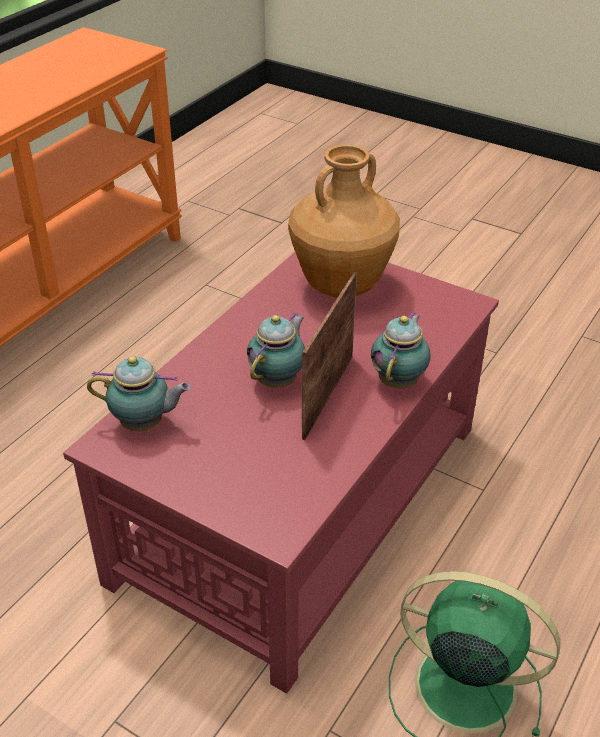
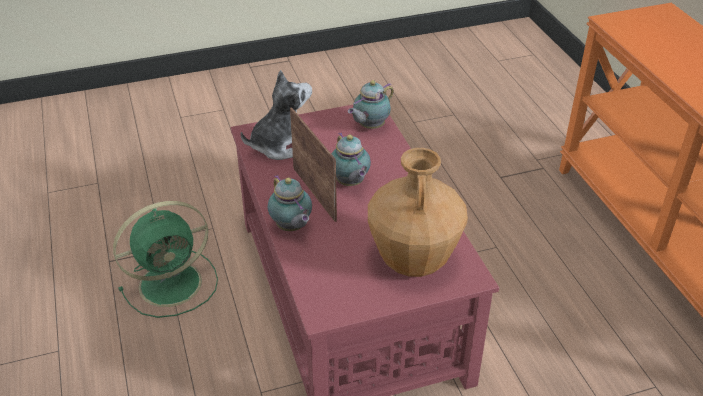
camera: 130 degrees right, 0 degrees up
(272, 483) = (280, 145): none -> plush toy

